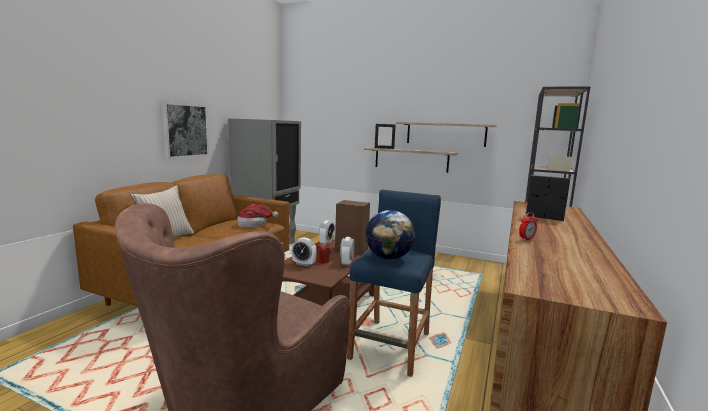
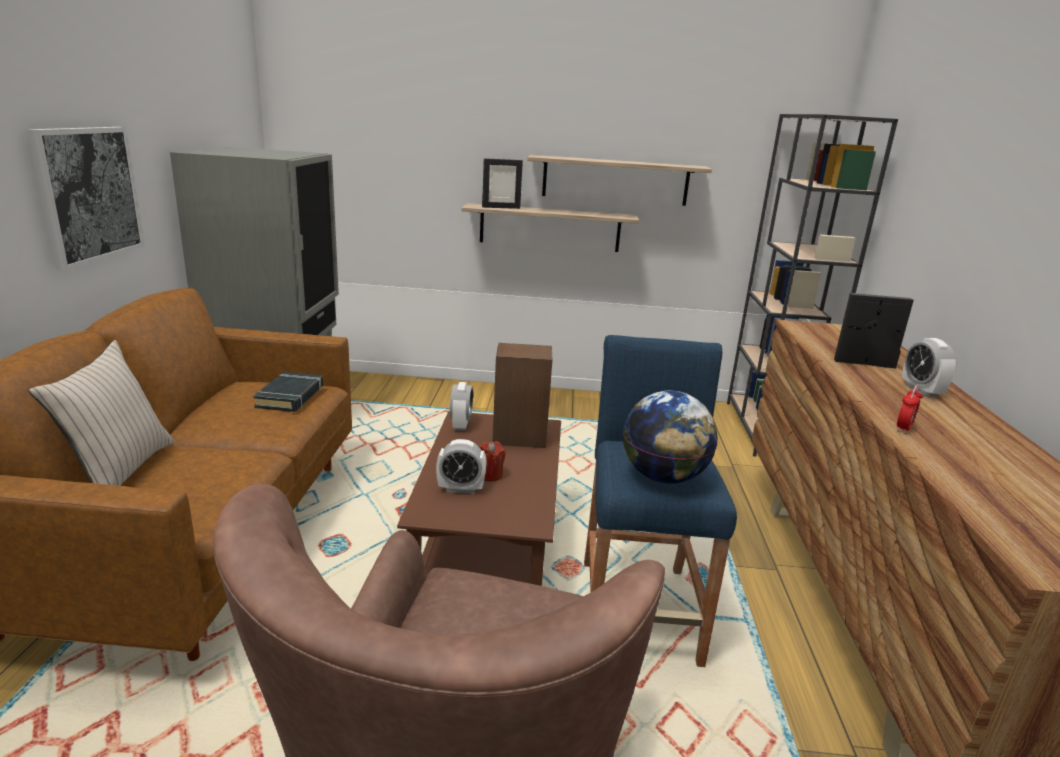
camera: 20 degrees left, 10 degrees up
(254, 224) = (290, 397): hat -> black book
(347, 263) = (536, 472): alarm clock -> alarm clock (921, 390)

